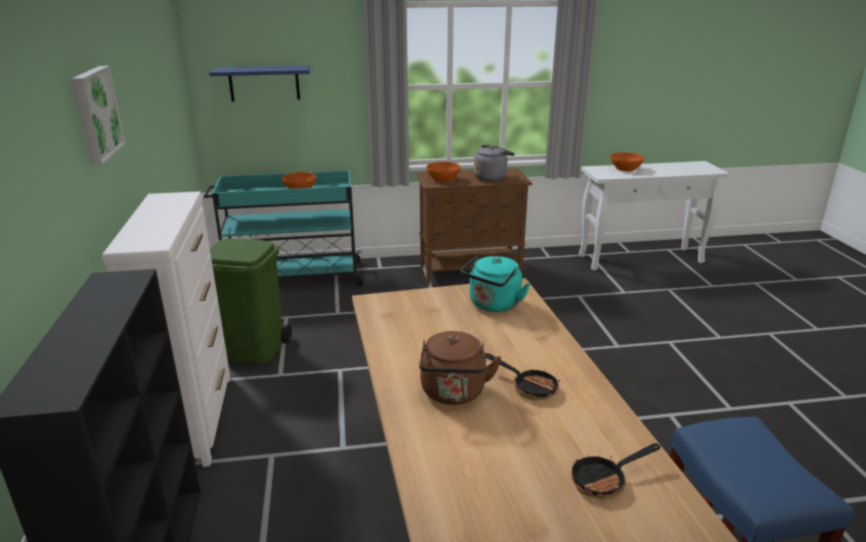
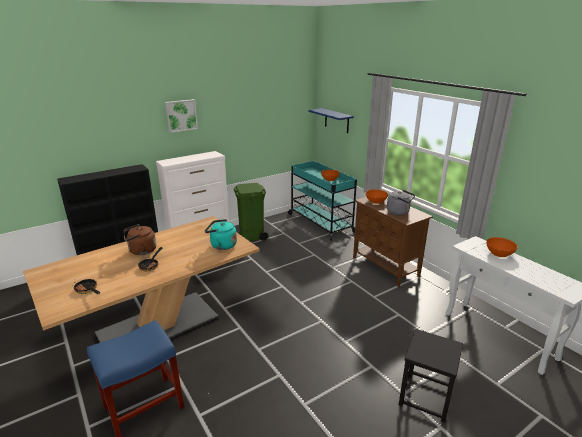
camera: 65 degrees right, 0 degrees up
(726, 326) = (426, 397): none -> black stool

